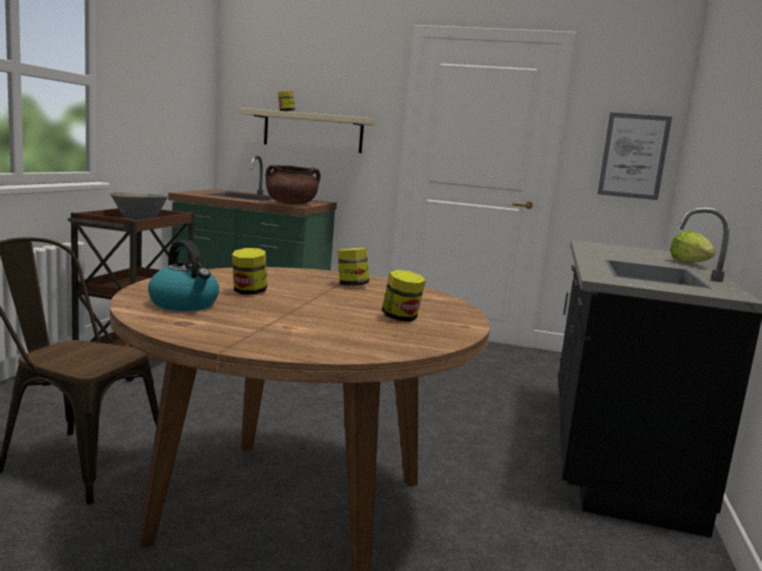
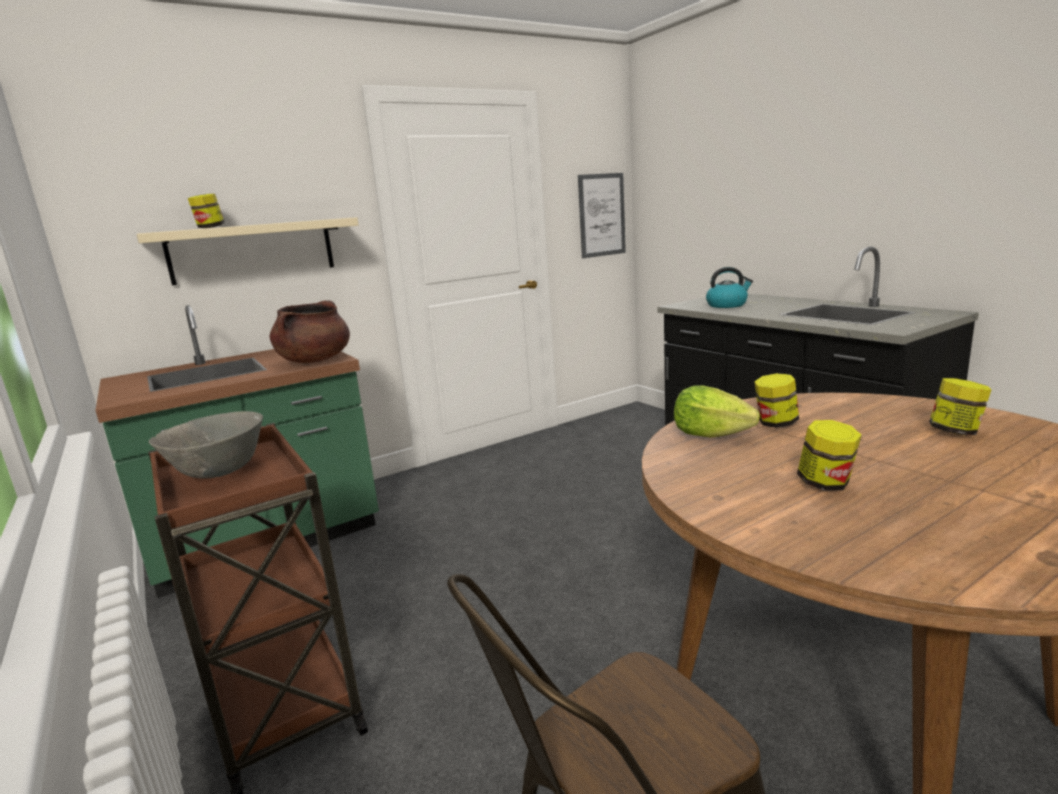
camera: 45 degrees left, 5 degrees up
(185, 304) = (922, 539): kettle -> kettle (727, 305)
(689, 263) = (790, 299): lettuce -> lettuce (710, 435)

